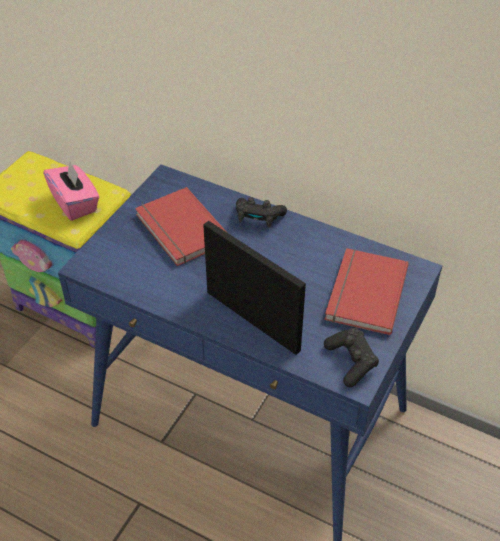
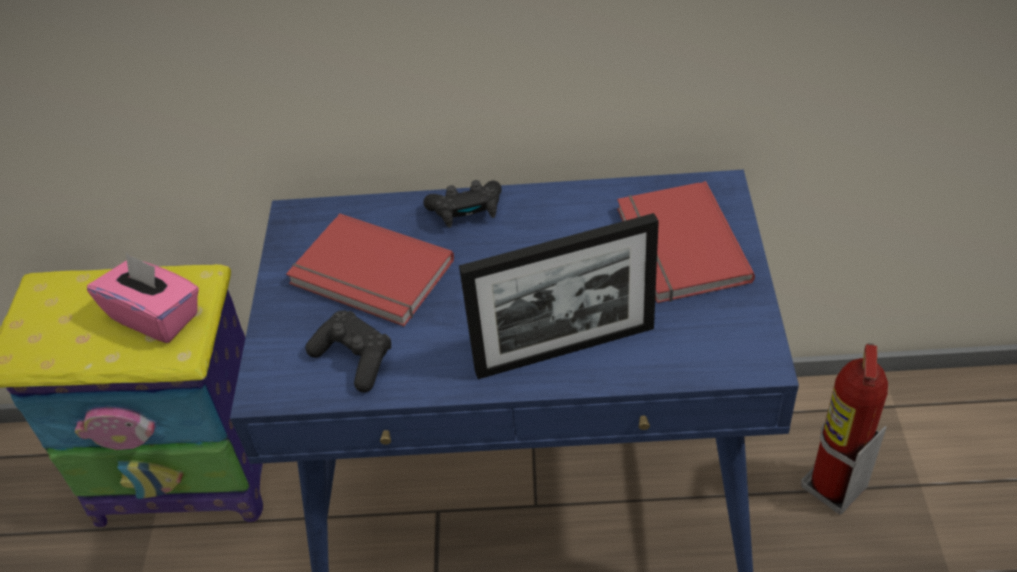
camera: 25 degrees left, 0 degrees up
(252, 320) = (565, 349): picture frame -> picture frame turned 150 degrees clockwise
(351, 362) = (732, 340): black game controller -> black game controller (355, 359)
(441, 505) = (832, 487): none -> fire extinguisher

